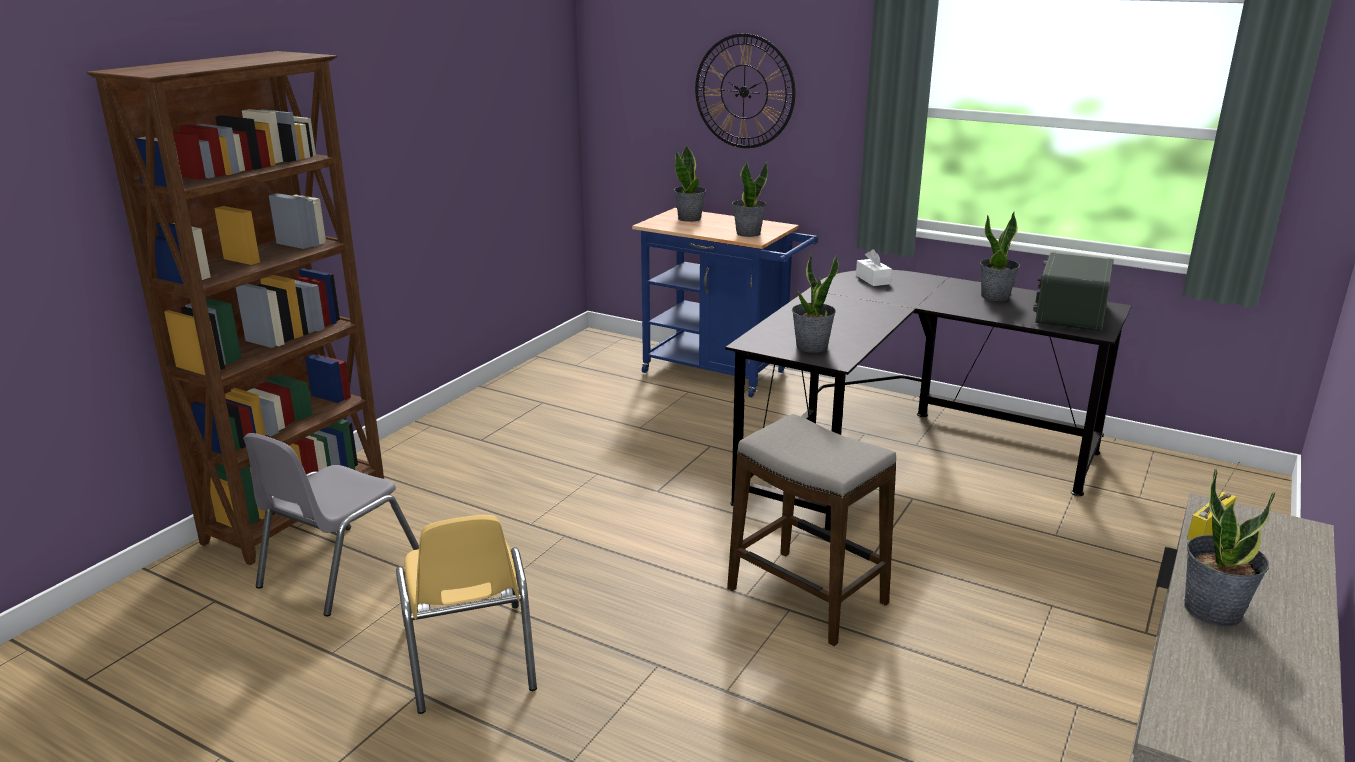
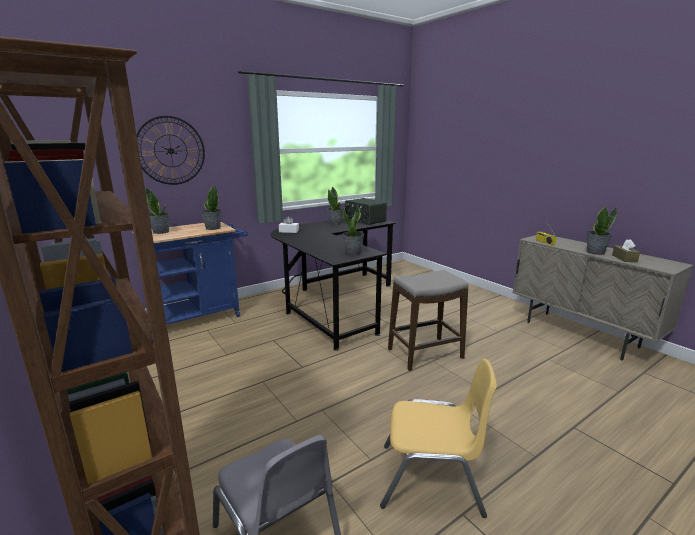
camera: 65 degrees left, 5 degrees down
(1211, 660) = (624, 258): none -> brown tissue box

